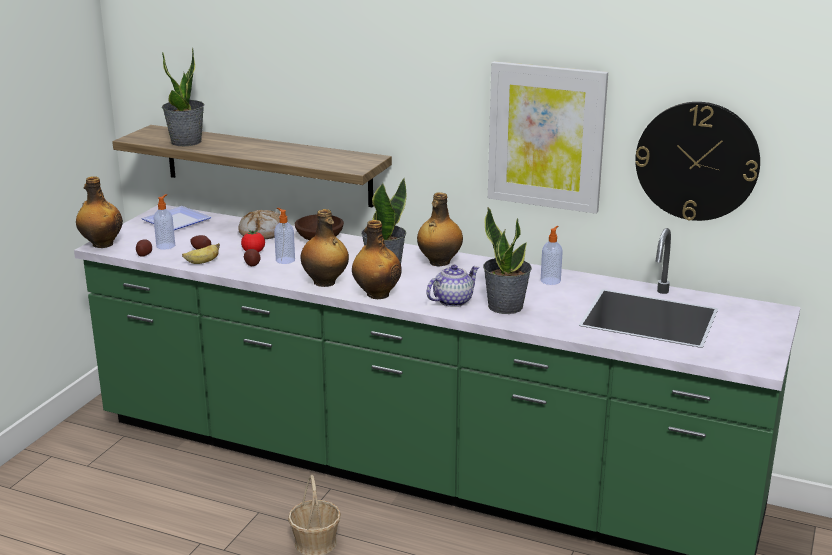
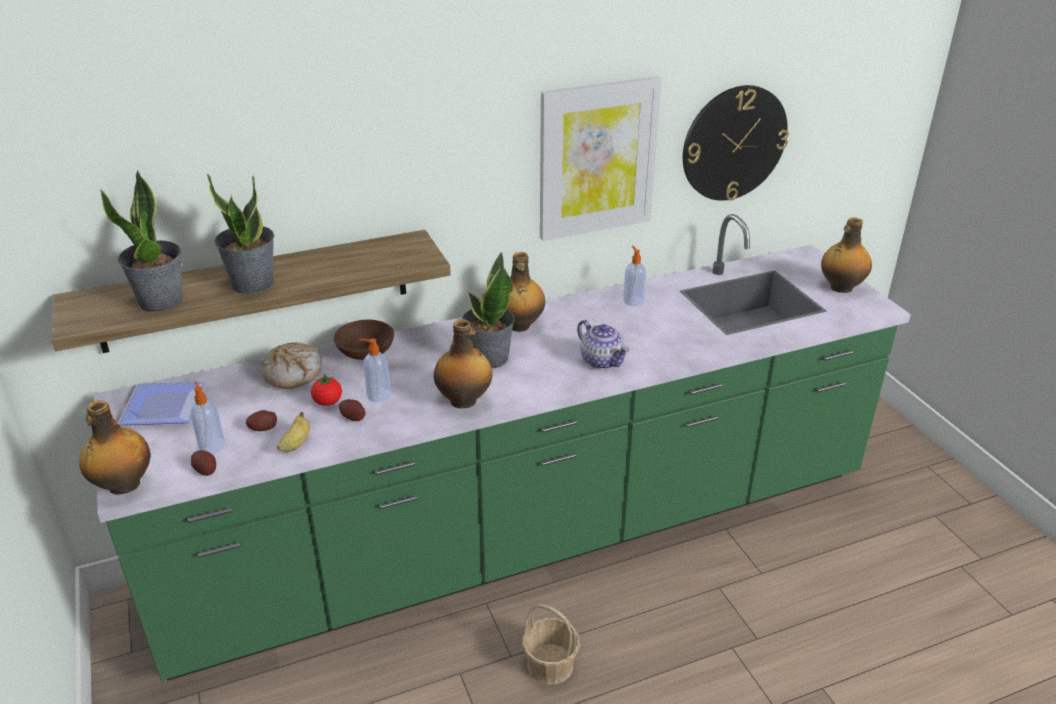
camera: 45 degrees left, 10 degrees up
(377, 294) = (532, 388): bottle -> bottle (840, 288)
(453, 301) = (602, 361): teapot -> teapot turned 135 degrees clockwise
(505, 306) = (648, 344): potted plant -> potted plant (252, 283)

